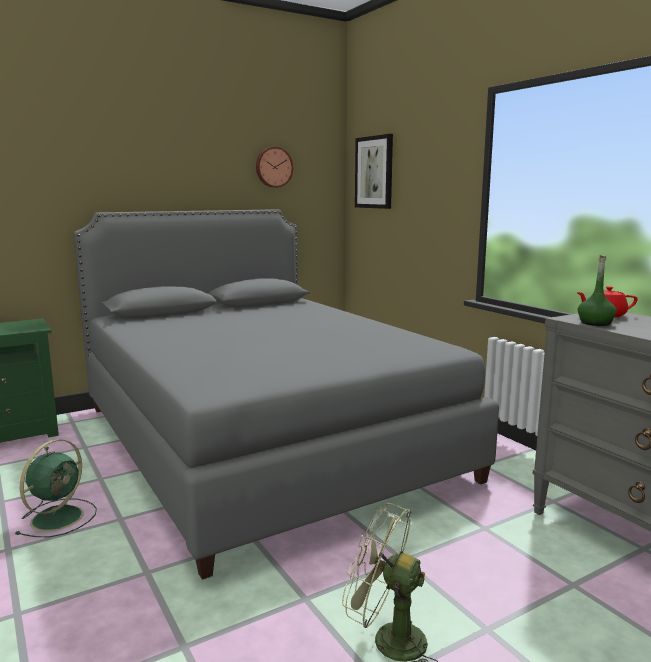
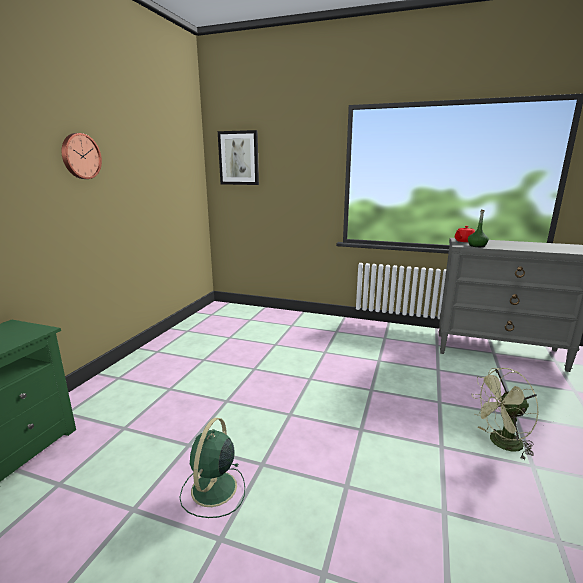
camera: 40 degrees left, 5 degrees up
(59, 517) = (213, 490): green fan -> green fan turned 150 degrees counterclockwise
(262, 441) = (255, 368): grey bed -> none
(273, 167) = (167, 152): wall clock -> wall clock (80, 156)

